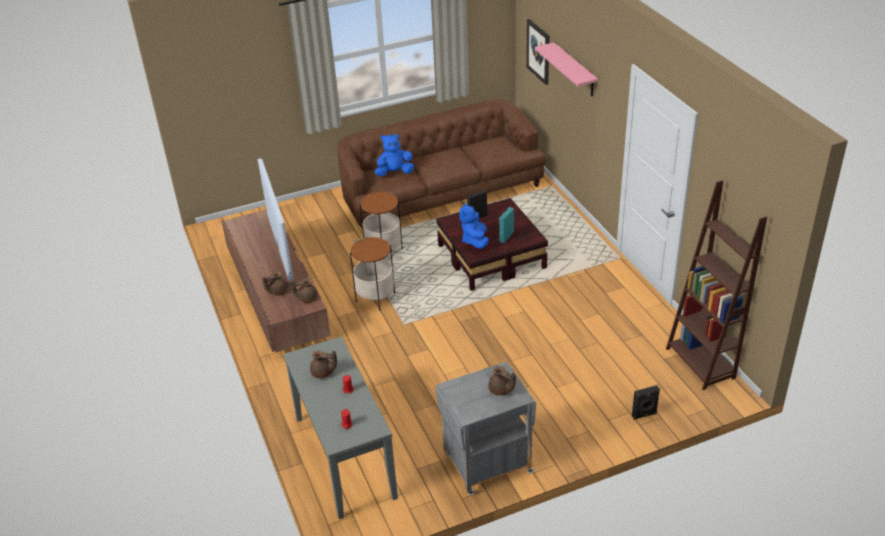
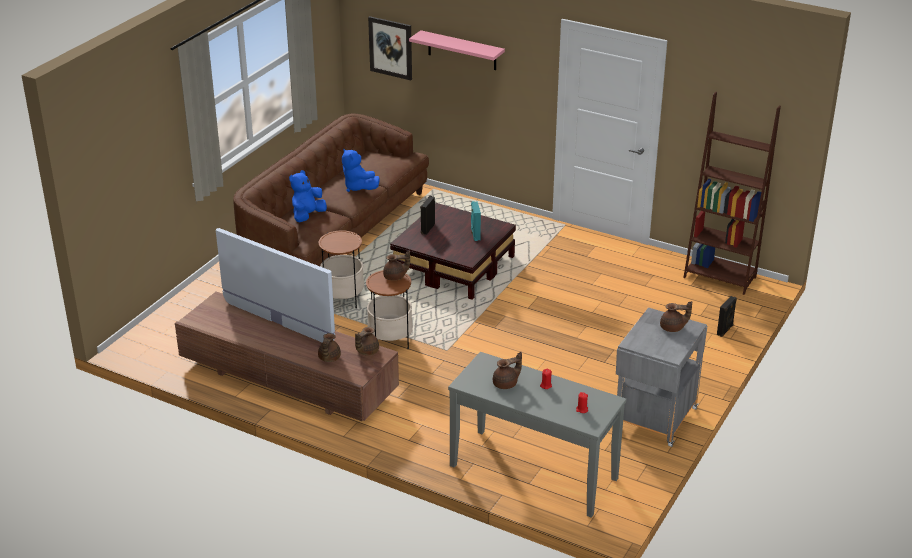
camera: 40 degrees left, 5 degrees down
(379, 247) = (395, 277): none -> brown teapot
(475, 241) = (452, 248): blue plush toy -> blue plush toy (358, 187)

